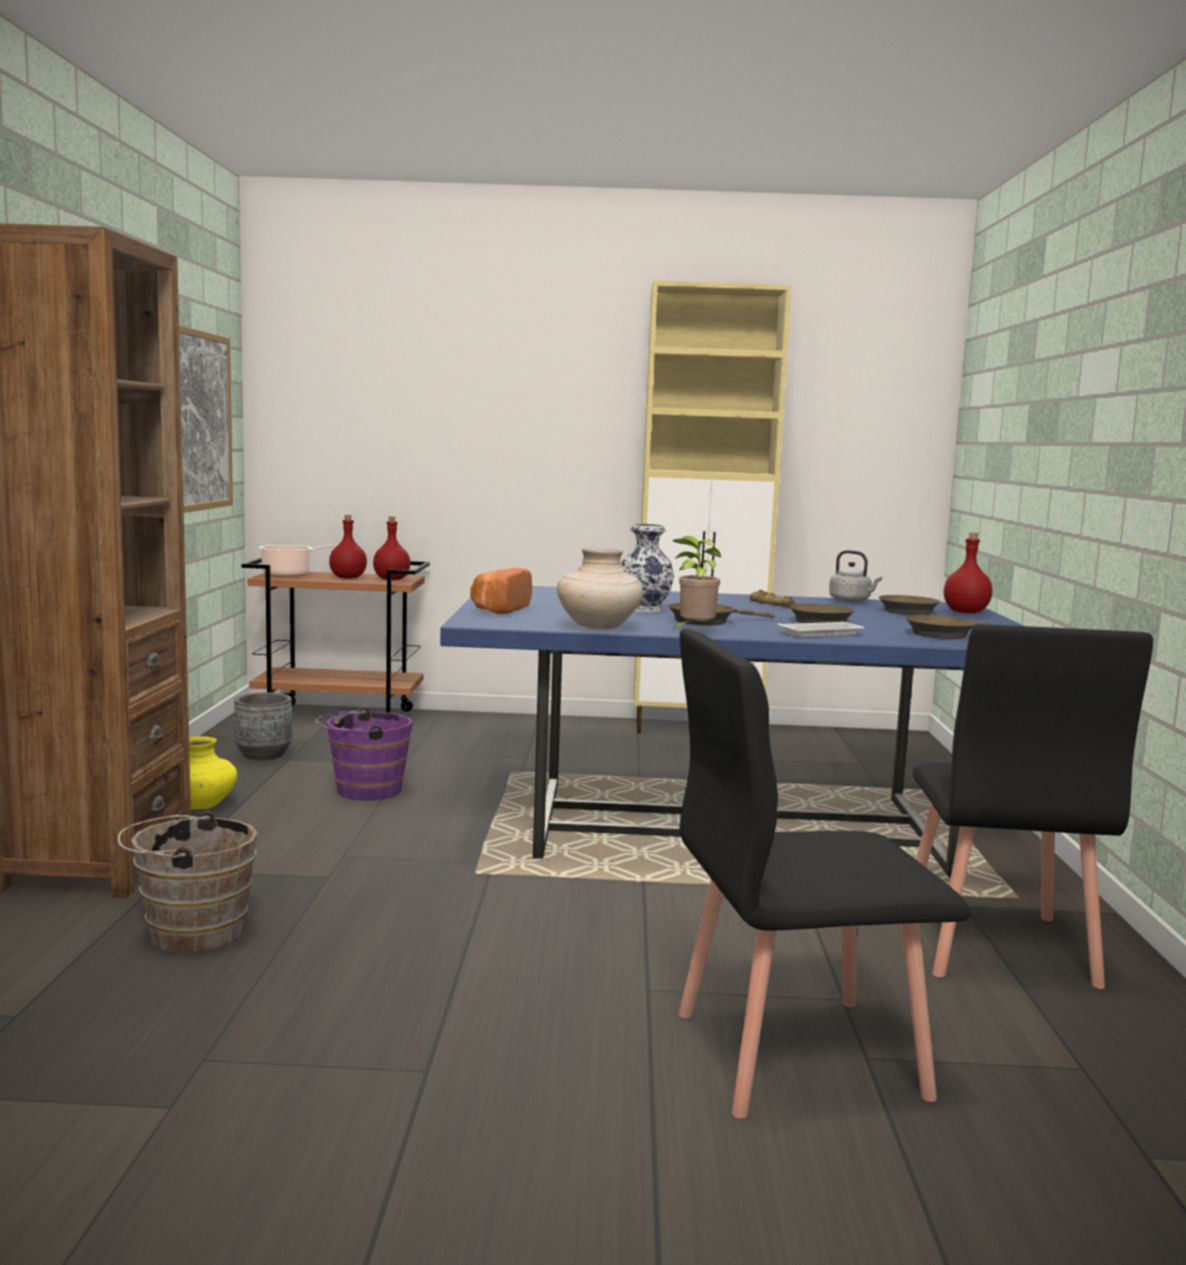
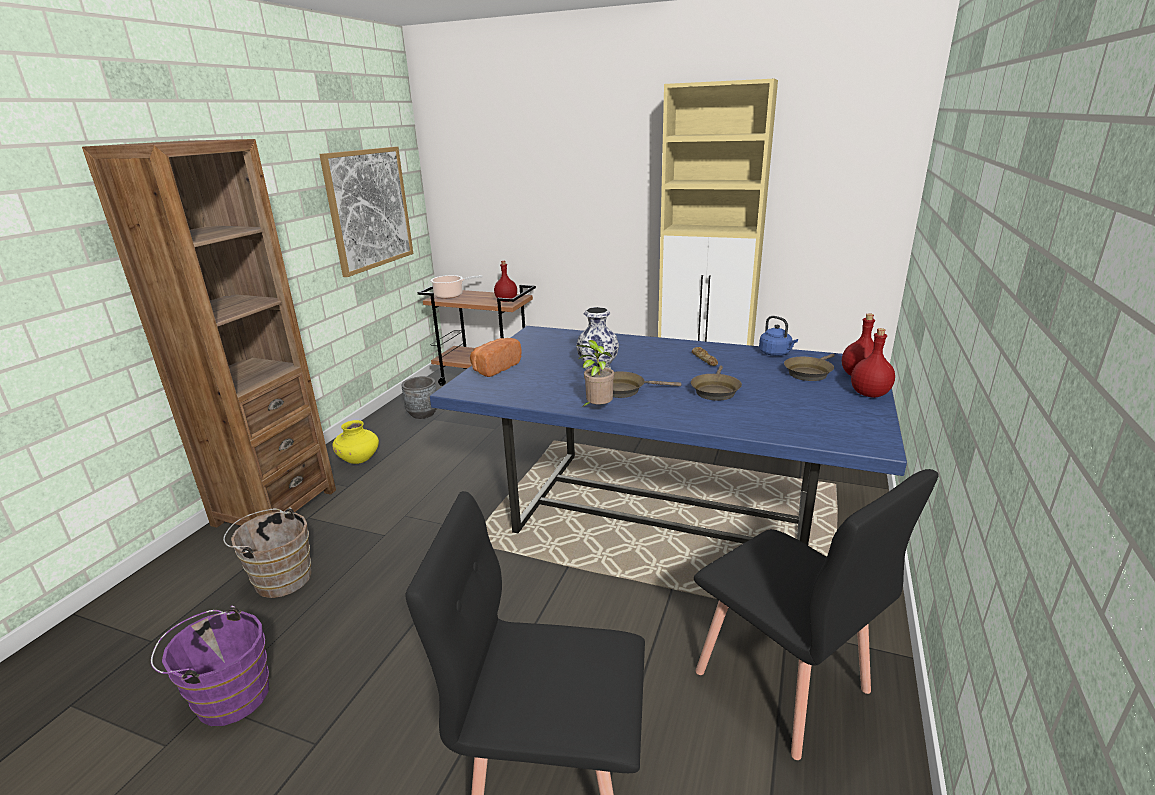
camera: 20 degrees right, 15 degrees up
(347, 578) = (481, 299): red bottle -> red bottle (869, 394)
(363, 791) = (455, 452): purple bucket -> purple bucket (228, 696)
(598, 627) = (535, 399): beige vase -> none
(822, 634) = (696, 415): white tray -> none
(851, 601) = (776, 353): grey kettle -> blue kettle
(943, 634) = (801, 418): brown frying pan -> none
(995, 946) = (782, 682): black chair -> black chair turned 60 degrees counterclockwise

